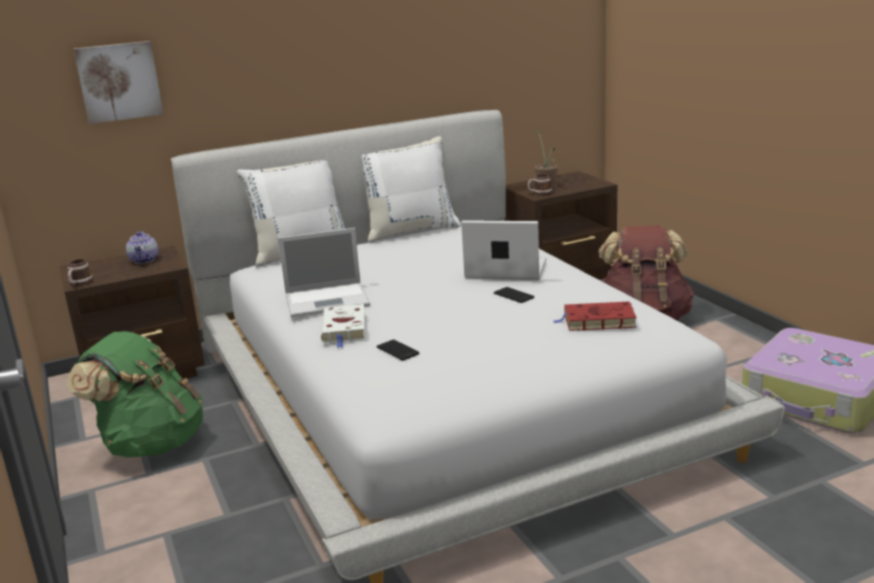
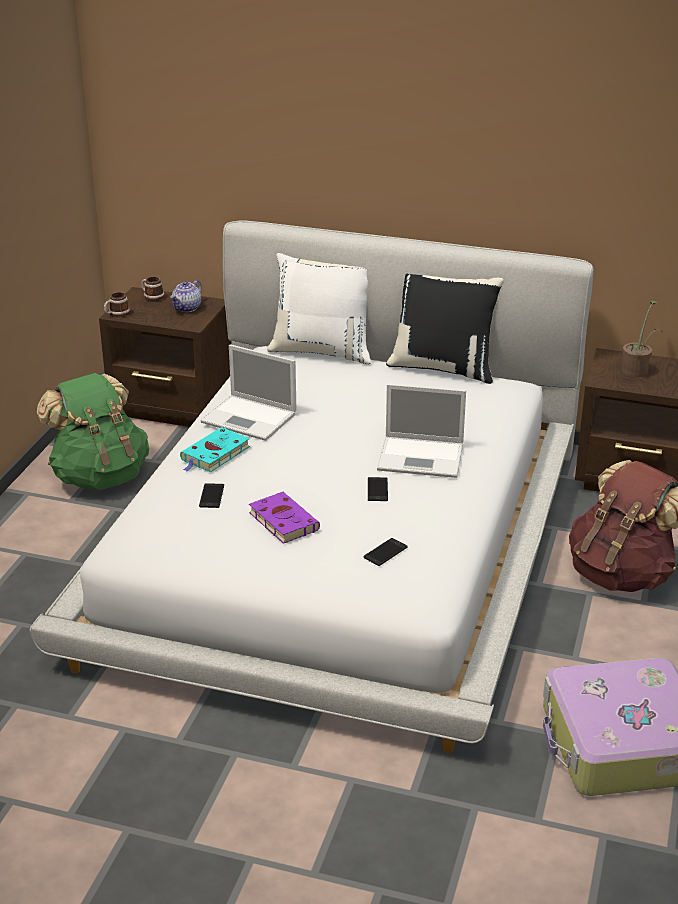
camera: 40 degrees right, 10 degrees up
(119, 81) = (203, 138): picture -> none
(344, 329) = (214, 454): white book -> turquoise book
(410, 231) = (443, 367): white pillow -> black pillow
(486, 338) = (282, 520): none -> purple book
(504, 270) = (422, 457): laptop -> laptop turned 135 degrees clockwise
(539, 193) = (607, 378): mug -> mug (152, 297)
(597, 321) = (385, 552): red book -> phone

